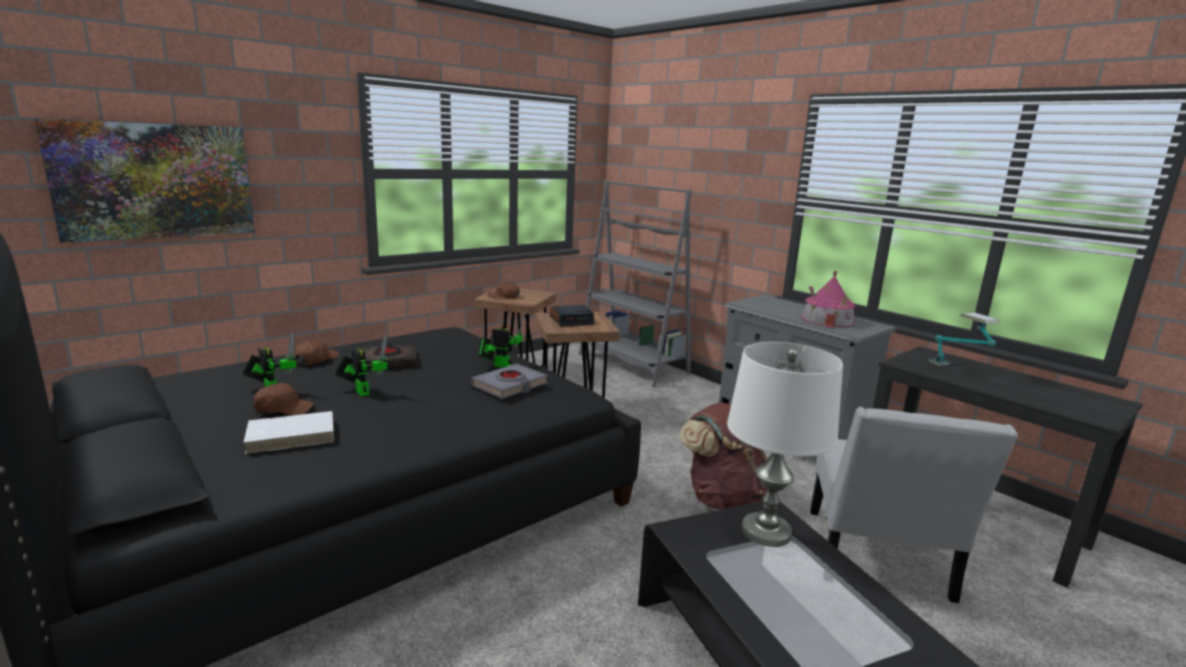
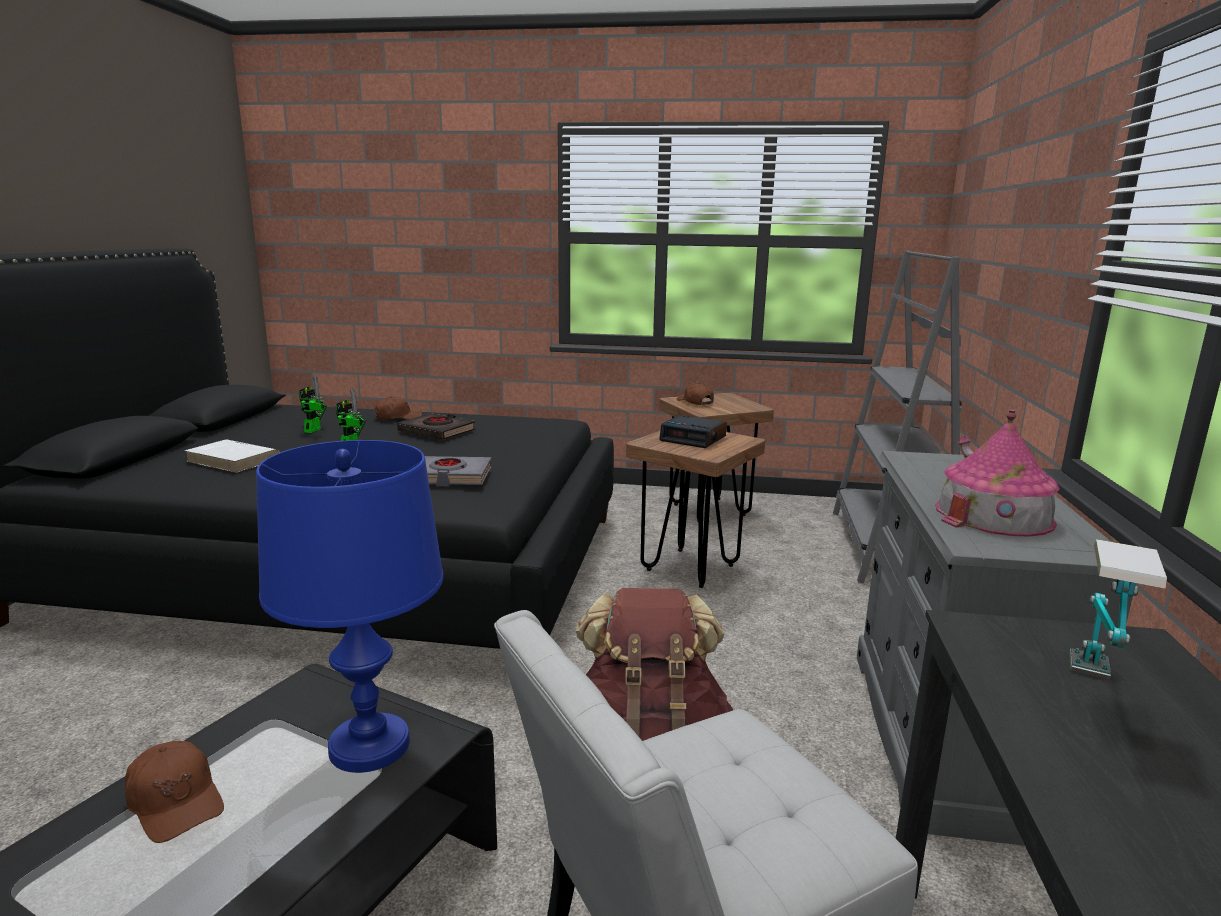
camera: 50 degrees right, 0 degrees up
(155, 181) = (374, 241): picture -> none
(284, 409) = (282, 443): brown cap -> brown cap (176, 802)
(499, 365) = (505, 460): toy robot -> none
(766, 531) = (370, 745): white table lamp -> blue table lamp

